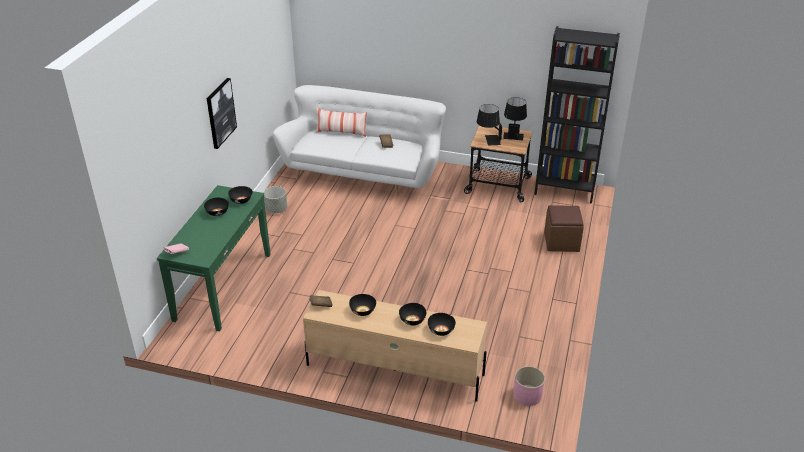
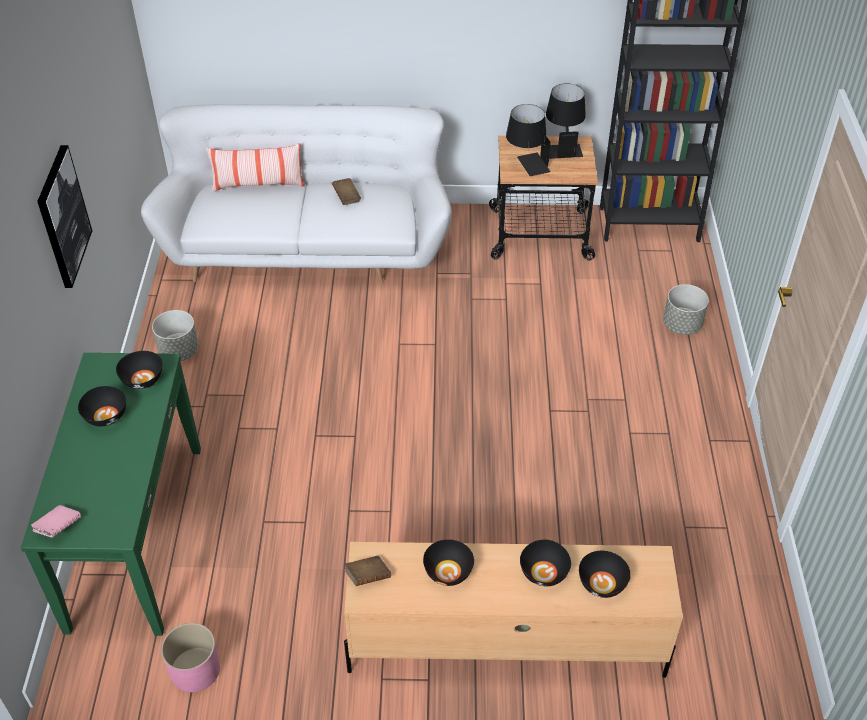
camera: 15 degrees left, 10 degrees up
(527, 395) = (742, 643): pink planter -> pink planter (194, 669)
(561, 242) = (681, 325): brown ottoman -> grey planter

